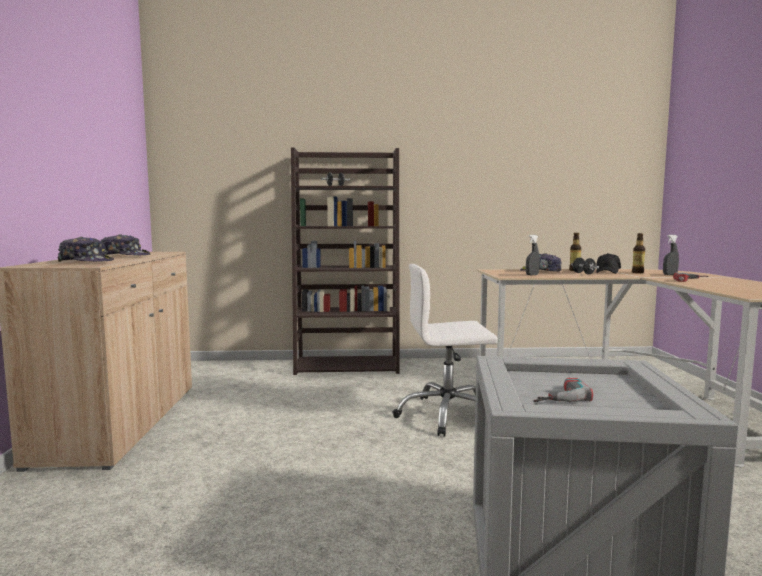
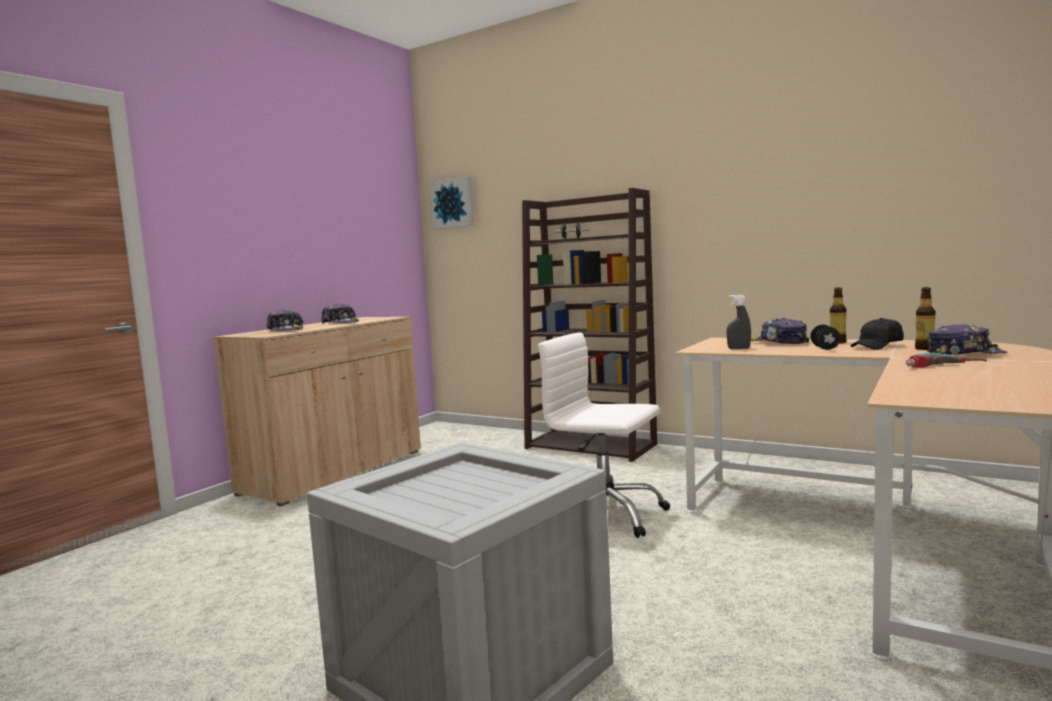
camera: 35 degrees right, 0 degrees up
(190, 142) = (453, 203): none -> picture
(555, 395) = (426, 489): power drill -> none
(670, 274) = (964, 354): grey spray bottle -> cap

